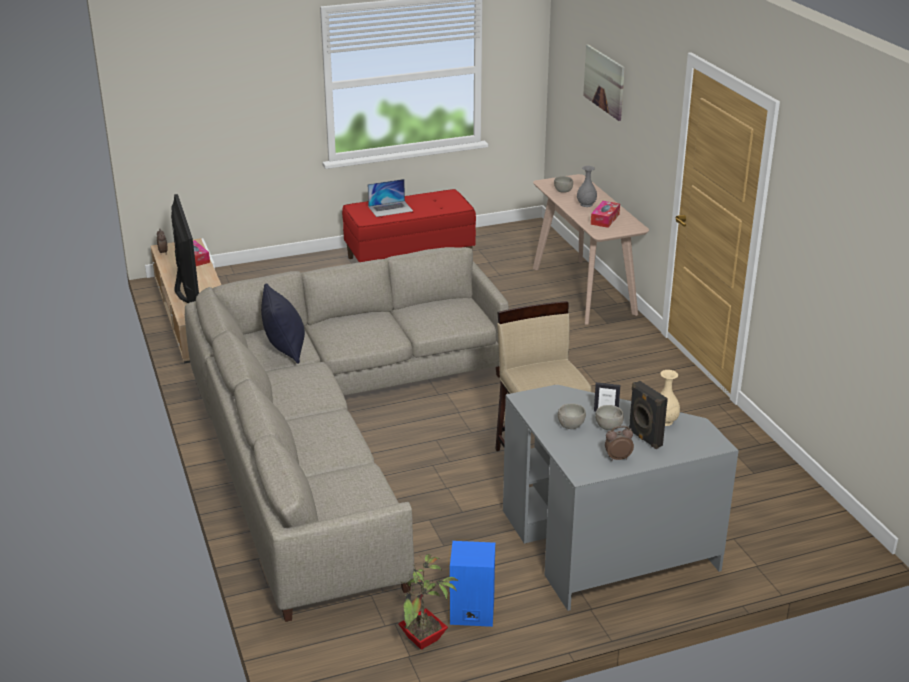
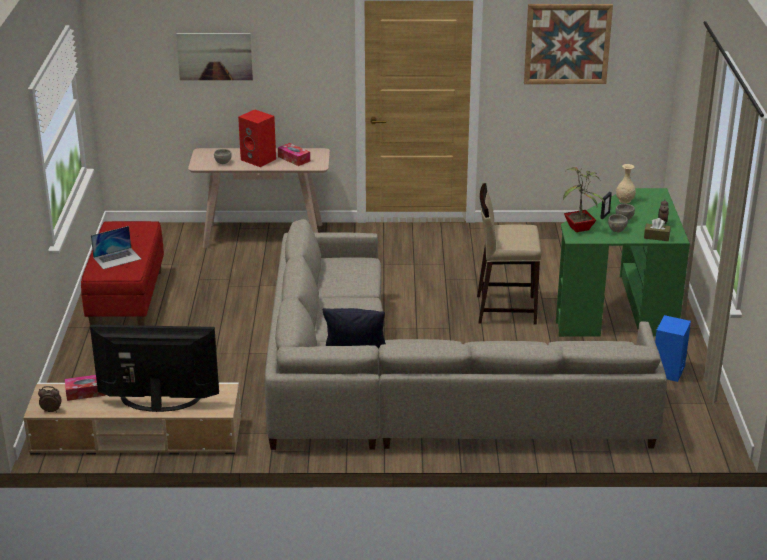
camera: 70 degrees left, 0 degrees up
(390, 209) = (117, 258): laptop -> laptop turned 60 degrees clockwise
(424, 641) = (691, 394): potted plant -> potted plant (580, 228)
(573, 458) = (656, 237): none -> brown tissue box
(586, 204) = (259, 159): grey vase -> red speaker
(603, 550) = (620, 309): grey desk -> green desk
(644, 438) = (643, 211): black speaker -> none
(838, 218) = (567, 44): none -> picture

